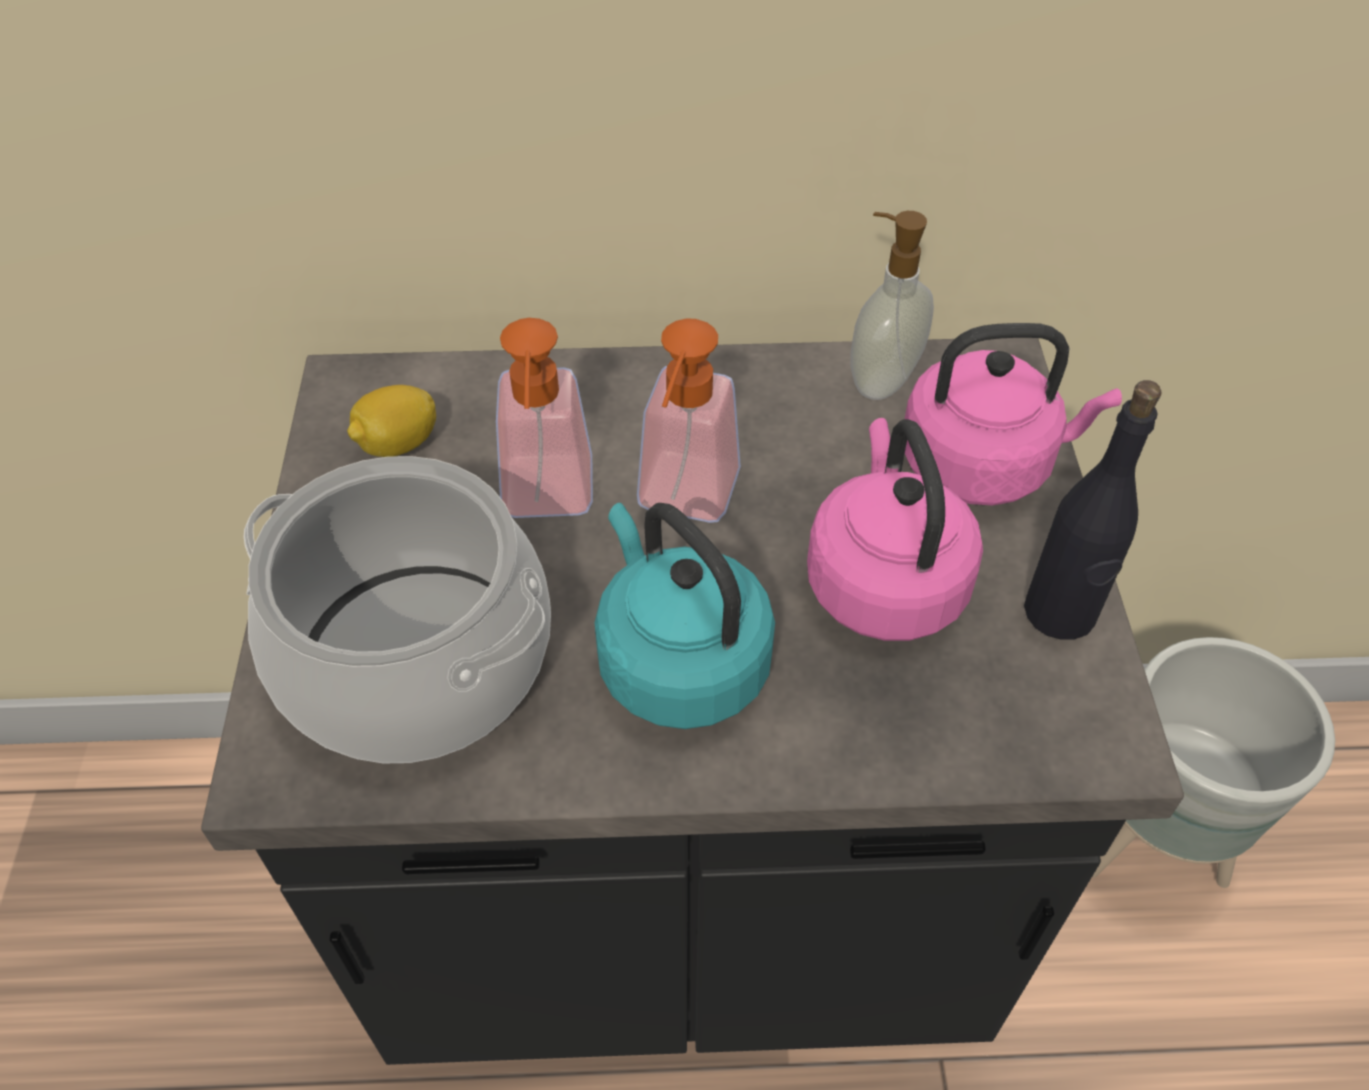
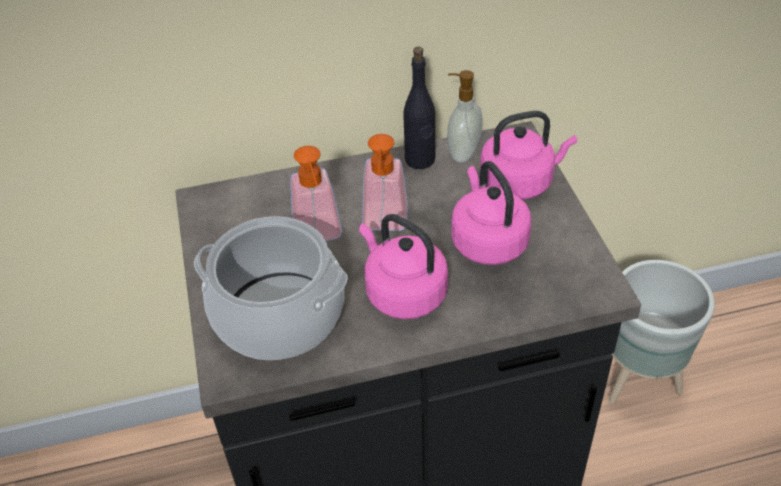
camera: 10 degrees left, 5 degrees down
(398, 444) = (237, 223): lemon -> none
(678, 662) = (403, 293): turquoise kettle -> pink kettle
(1060, 613) = (570, 240): black bottle -> black bottle (420, 160)

